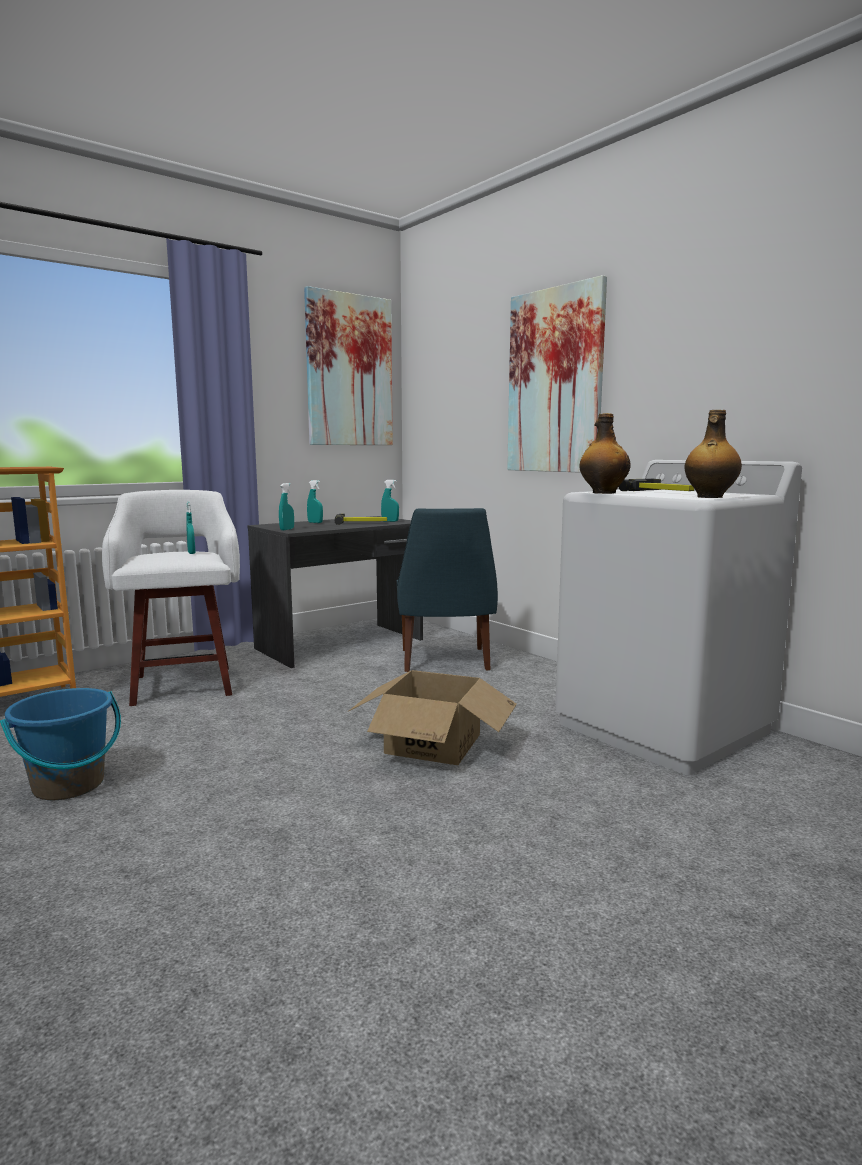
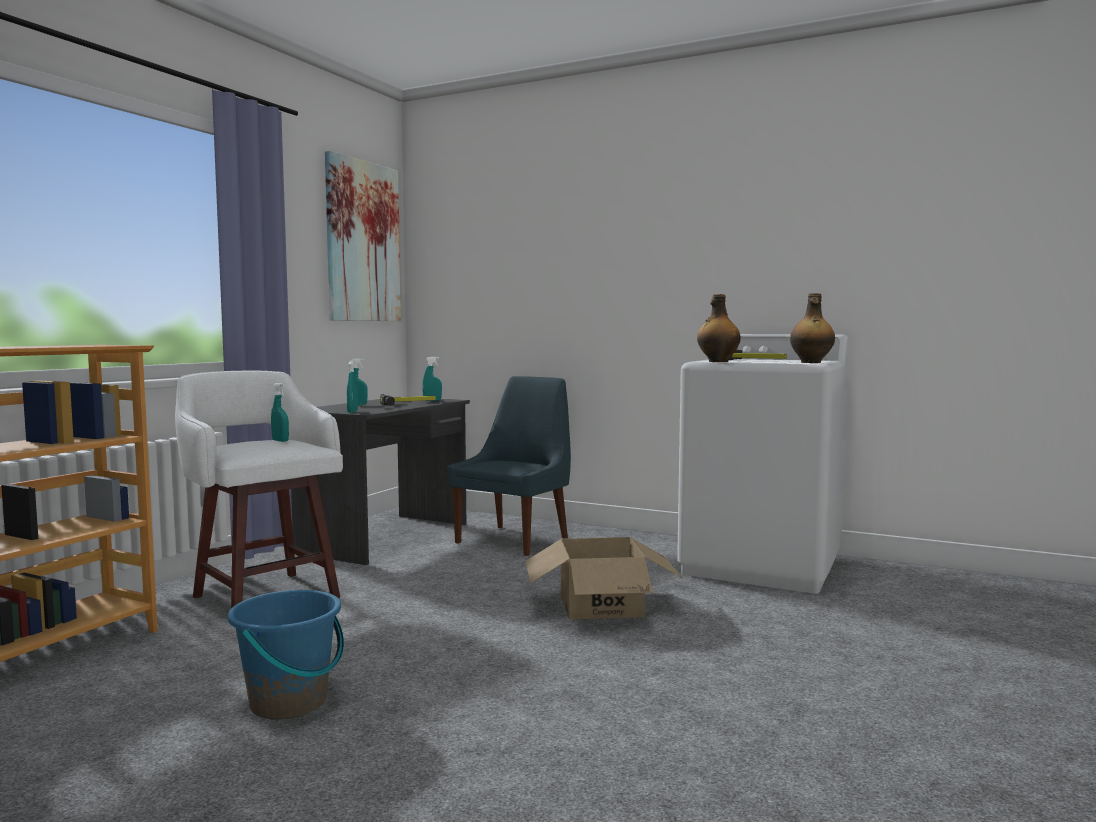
camera: 25 degrees left, 5 degrees down
(445, 661) = (515, 539): blue chair -> blue chair turned 120 degrees counterclockwise
(555, 381) = (604, 263): picture -> none

